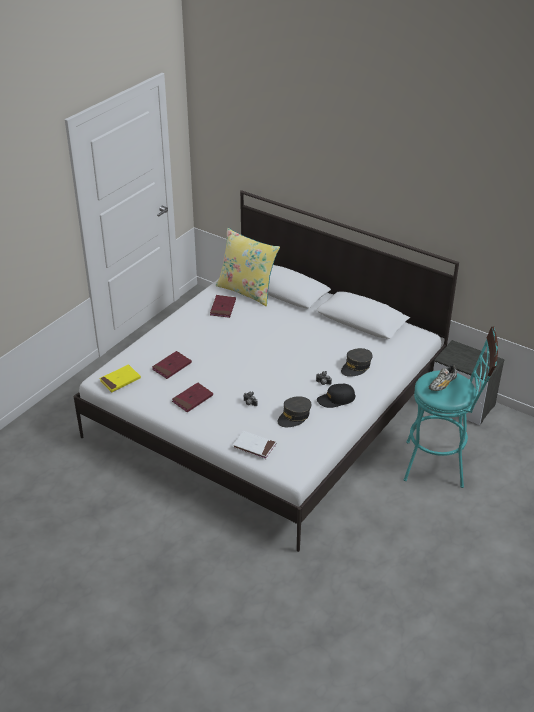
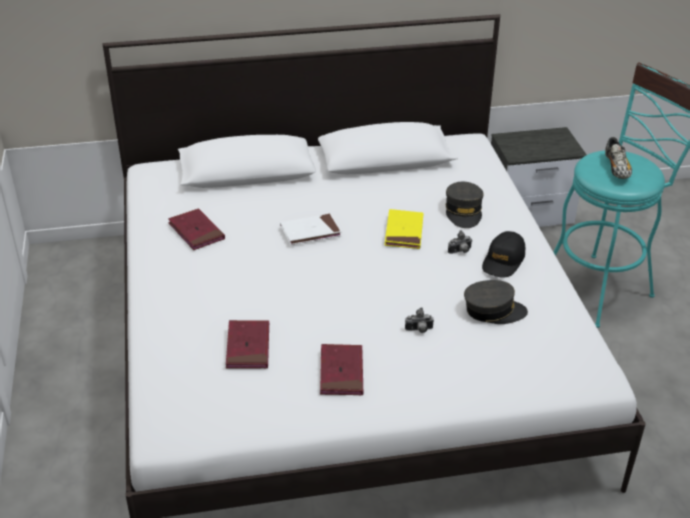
camera: 45 degrees left, 0 degrees up
(120, 380) = (200, 415): yellow book -> yellow book (404, 231)
(247, 291) = (196, 195): yellow pillow -> none
(254, 446) = (512, 379): white book -> white book (310, 232)
(294, 416) = (493, 311): grey cap -> grey cap turned 90 degrees counterclockwise

